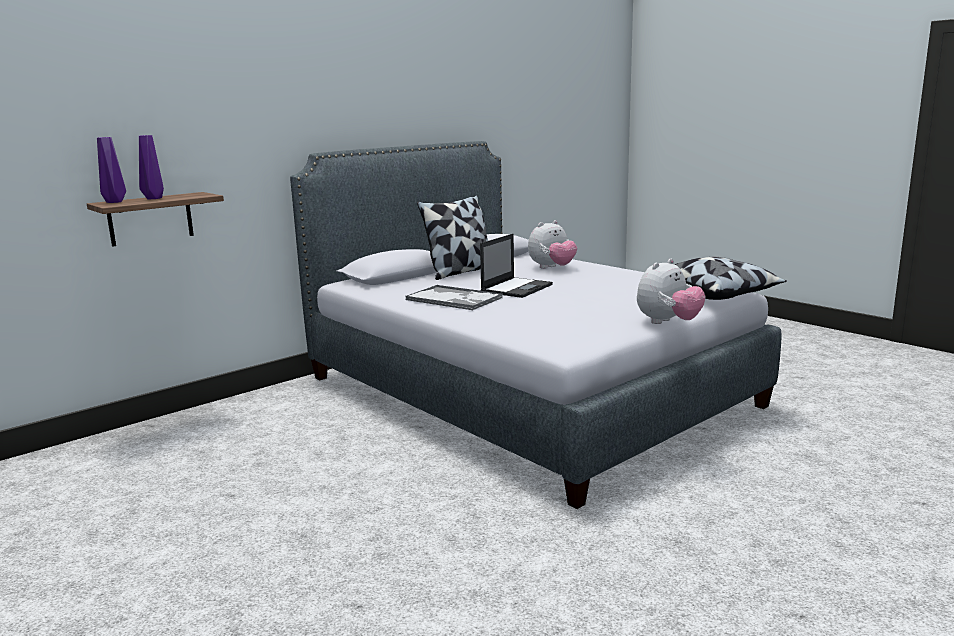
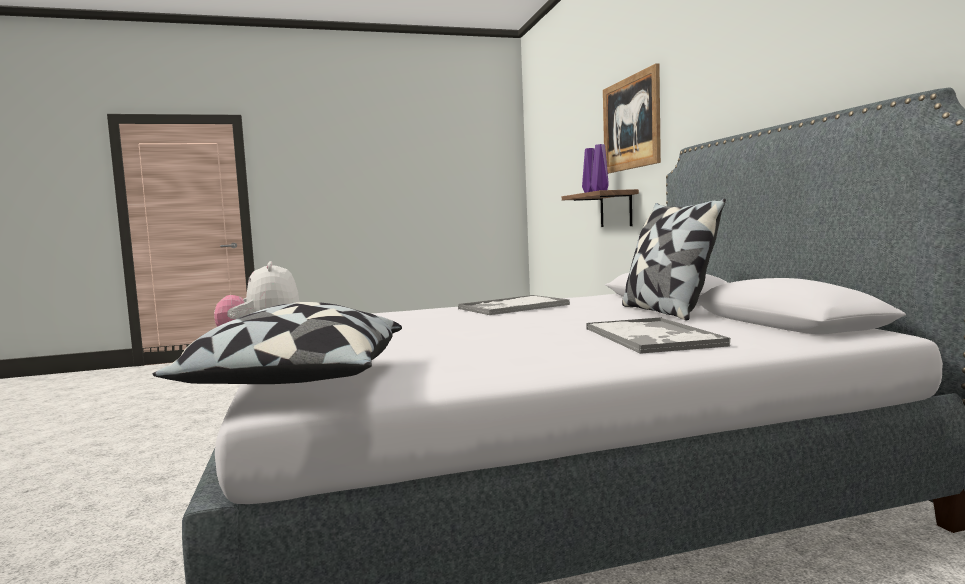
camera: 115 degrees right, 10 degrees down
(178, 113) = (631, 123): none -> picture
(517, 288) = (527, 319): laptop -> none
(552, 268) = (652, 337): plush toy -> tray

